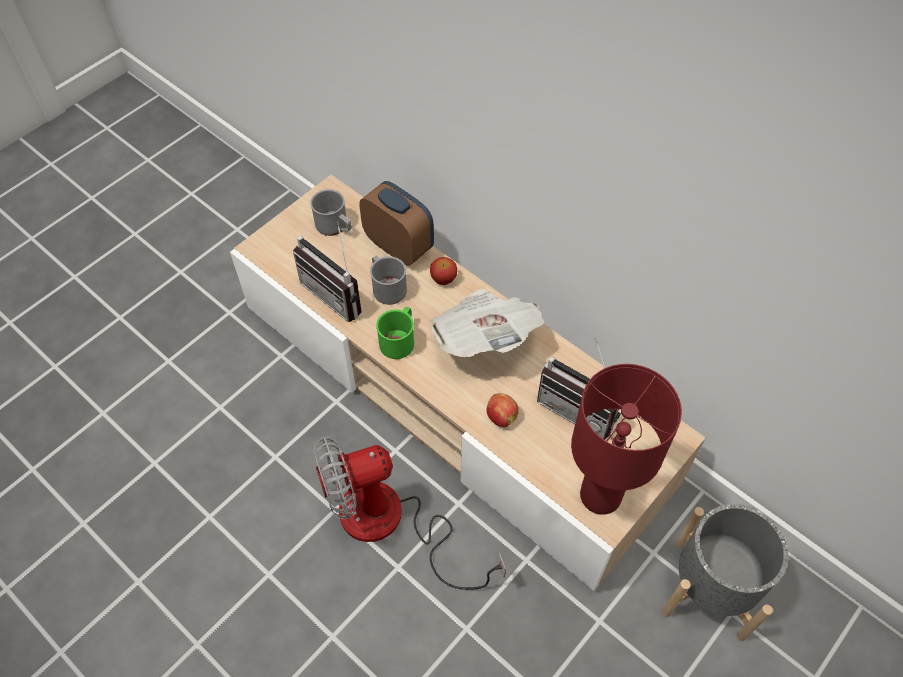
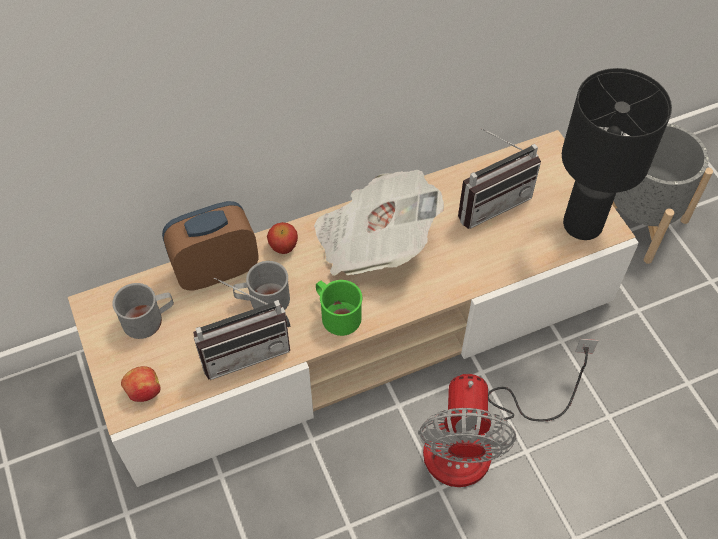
camera: 65 degrees left, 0 degrees up
(501, 416) = (469, 264): apple -> apple (143, 392)
(602, 495) = (583, 223): red table lamp -> black table lamp

